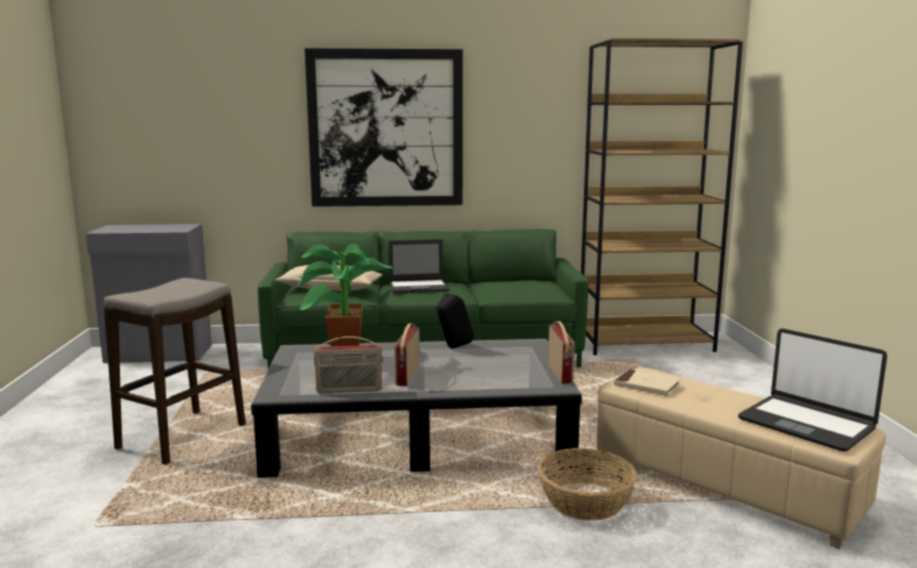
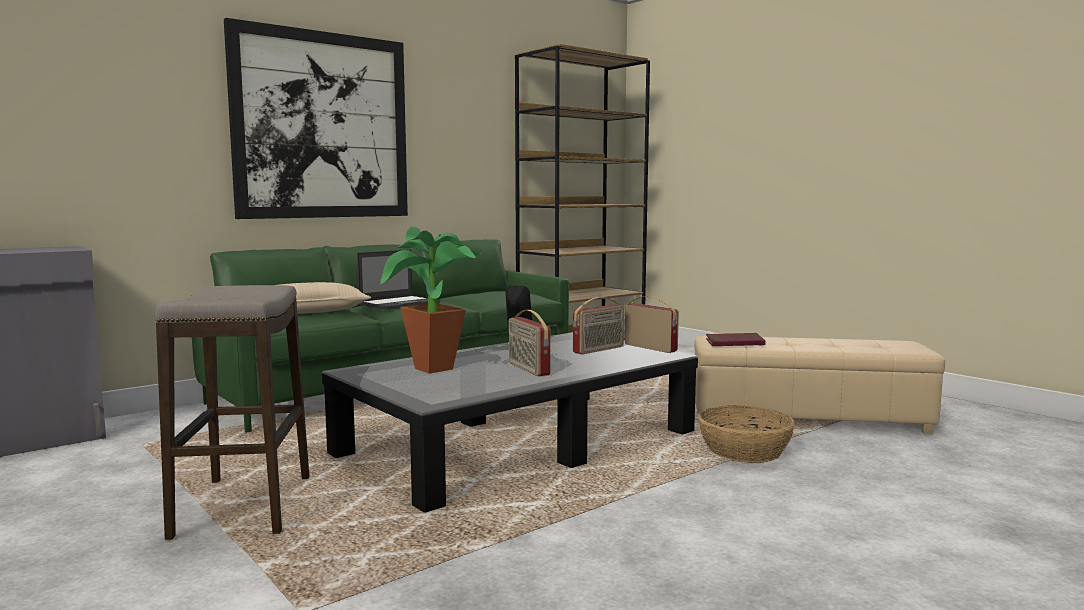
camera: 35 degrees left, 5 degrees down
(349, 390) = (502, 387): radio -> radio (599, 349)
(647, 385) = (734, 343): beige book -> red book
(806, 424) = (877, 344): laptop -> none

